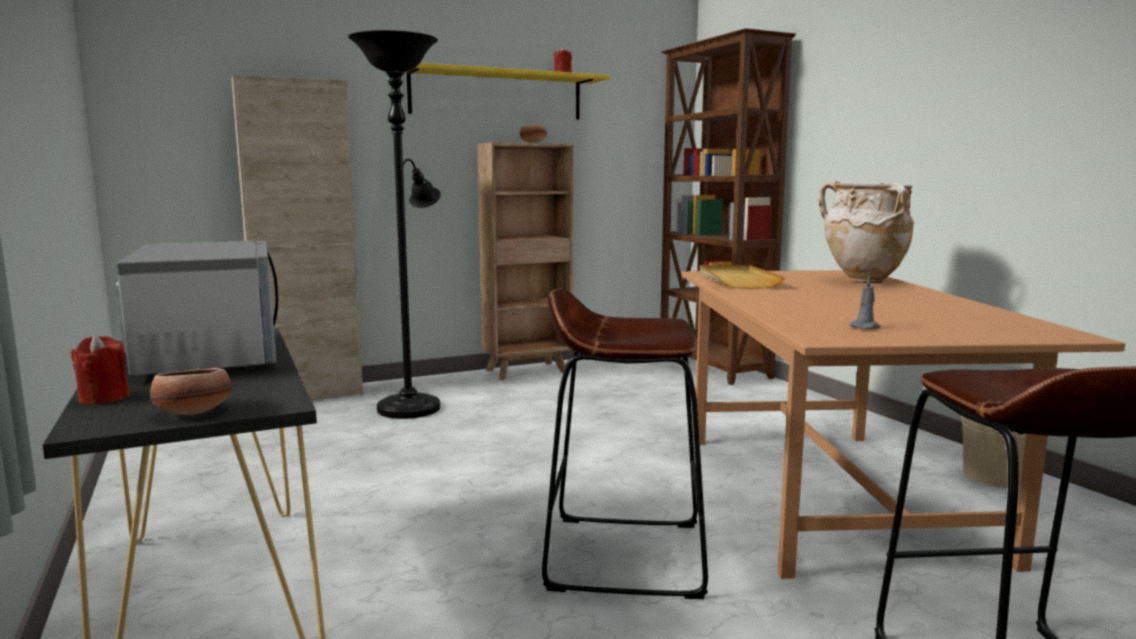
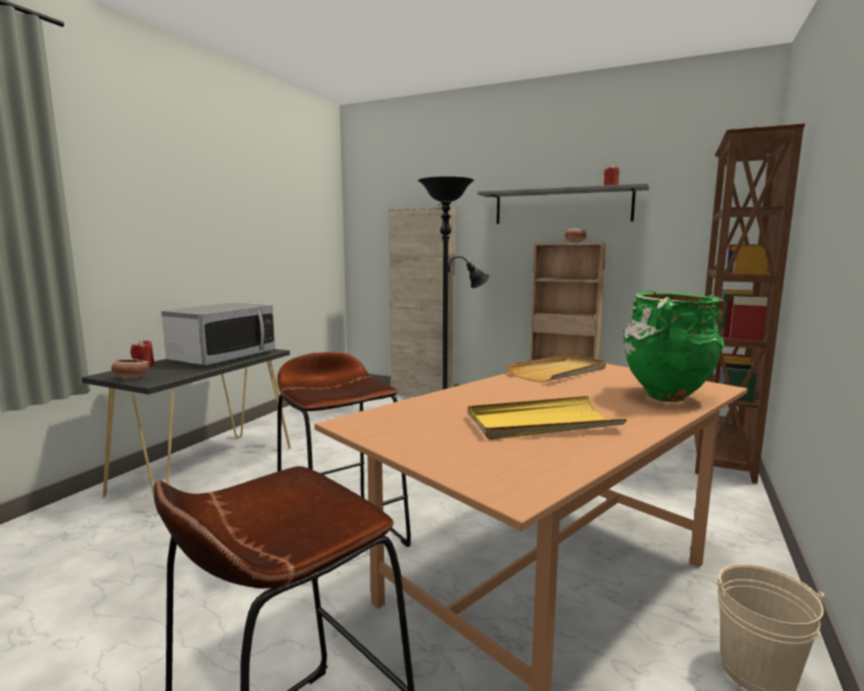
camera: 50 degrees right, 0 degrees up
(497, 95) = (562, 206): yellow shelf -> grey shelf
(863, 281) = (665, 396): beige vase -> green vase
(866, 327) = (416, 426): grey candle -> none
(899, 307) = (541, 423): none -> yellow tray

